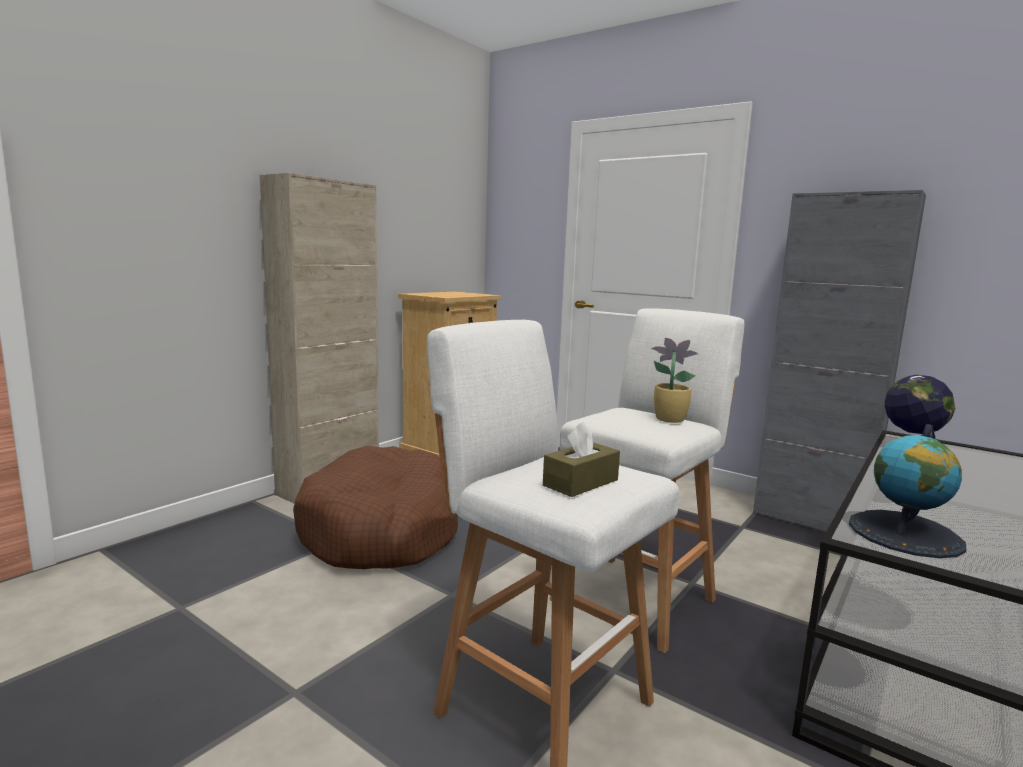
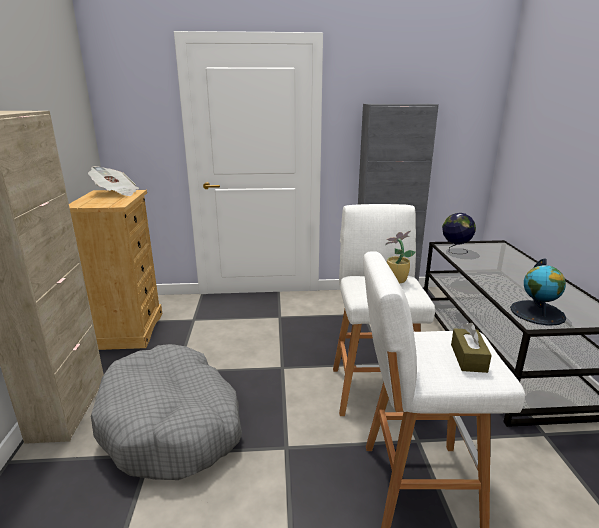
camera: 40 degrees left, 10 degrees up
(383, 529) = (172, 424): brown dog bed -> grey dog bed
(467, 293) = (116, 193): none -> newspaper

